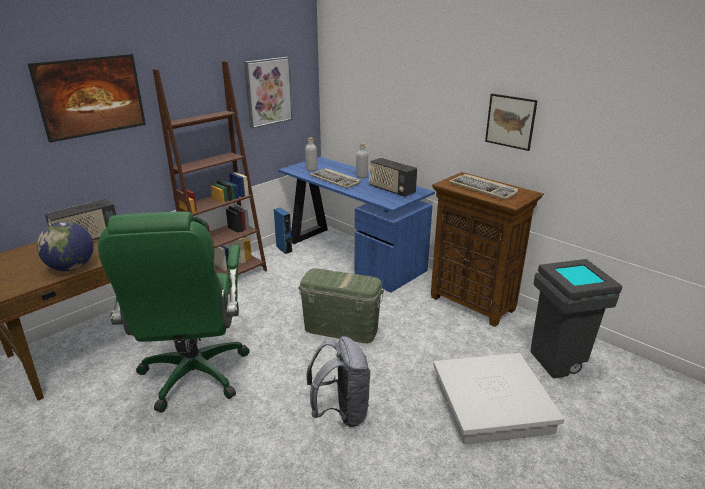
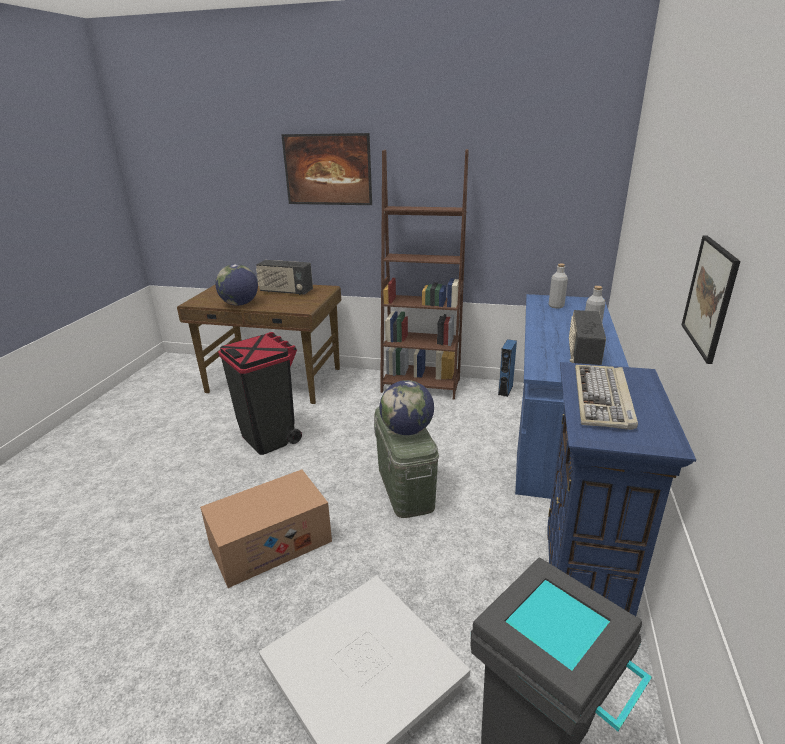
camera: 60 degrees right, 0 degrees up
(194, 375) = (269, 437): green office chair -> black trash can
(268, 92) = (532, 195): picture -> none
(335, 180) = (550, 325): keyboard -> none
(341, 412) = (270, 543): grey backpack -> cardboard box
(347, 280) = (407, 430): none -> globe
(473, 303) = (584, 583): brown cabinet -> blue cabinet

